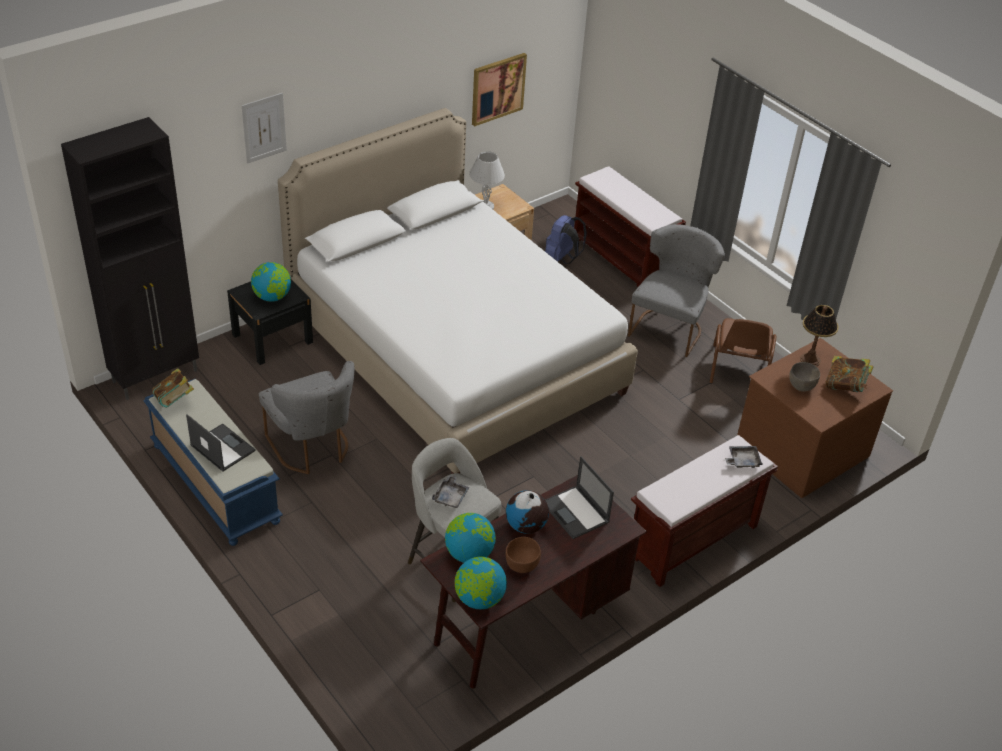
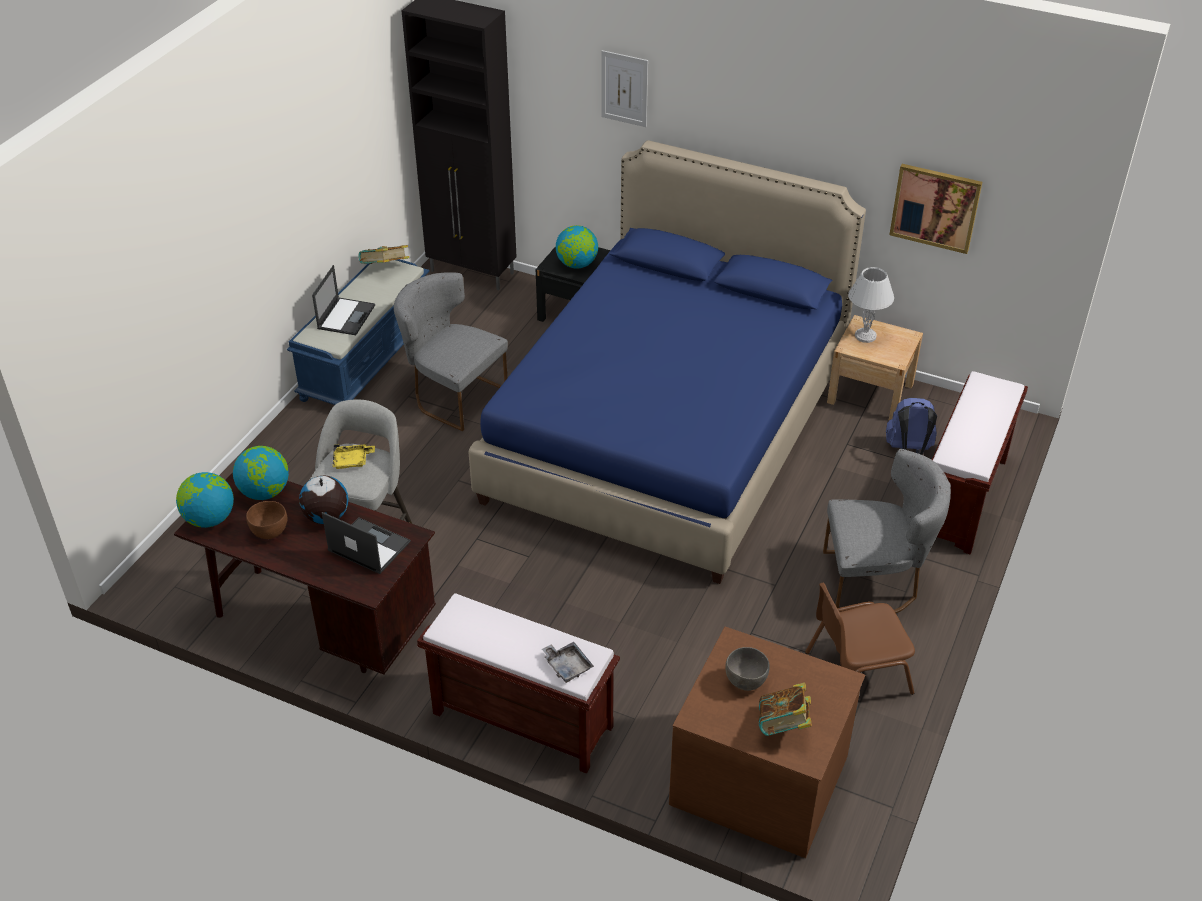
camera: 65 degrees right, 0 degrees up
(312, 448) = (452, 396): grey chair -> grey chair turned 90 degrees clockwise
(451, 496) = (352, 461): grey tray -> yellow tray
(454, 352) = (668, 431): white bed -> blue bed
(576, 513) = (368, 546): laptop -> laptop turned 90 degrees clockwise
(810, 359) = (808, 676): table lamp -> none

